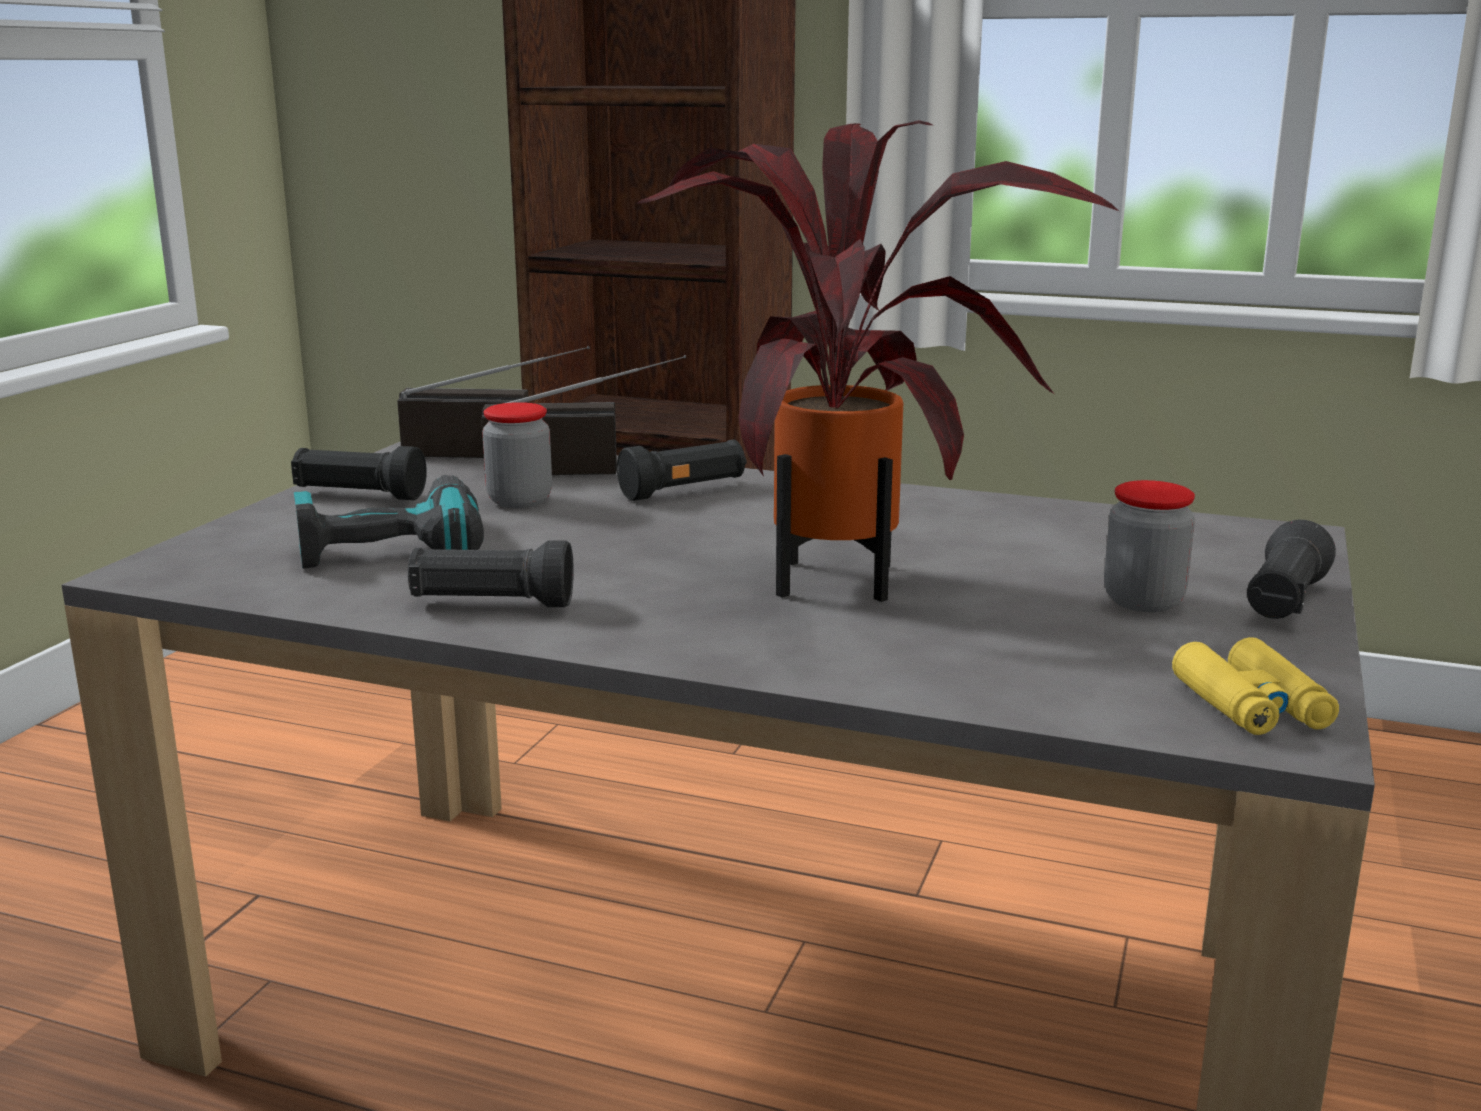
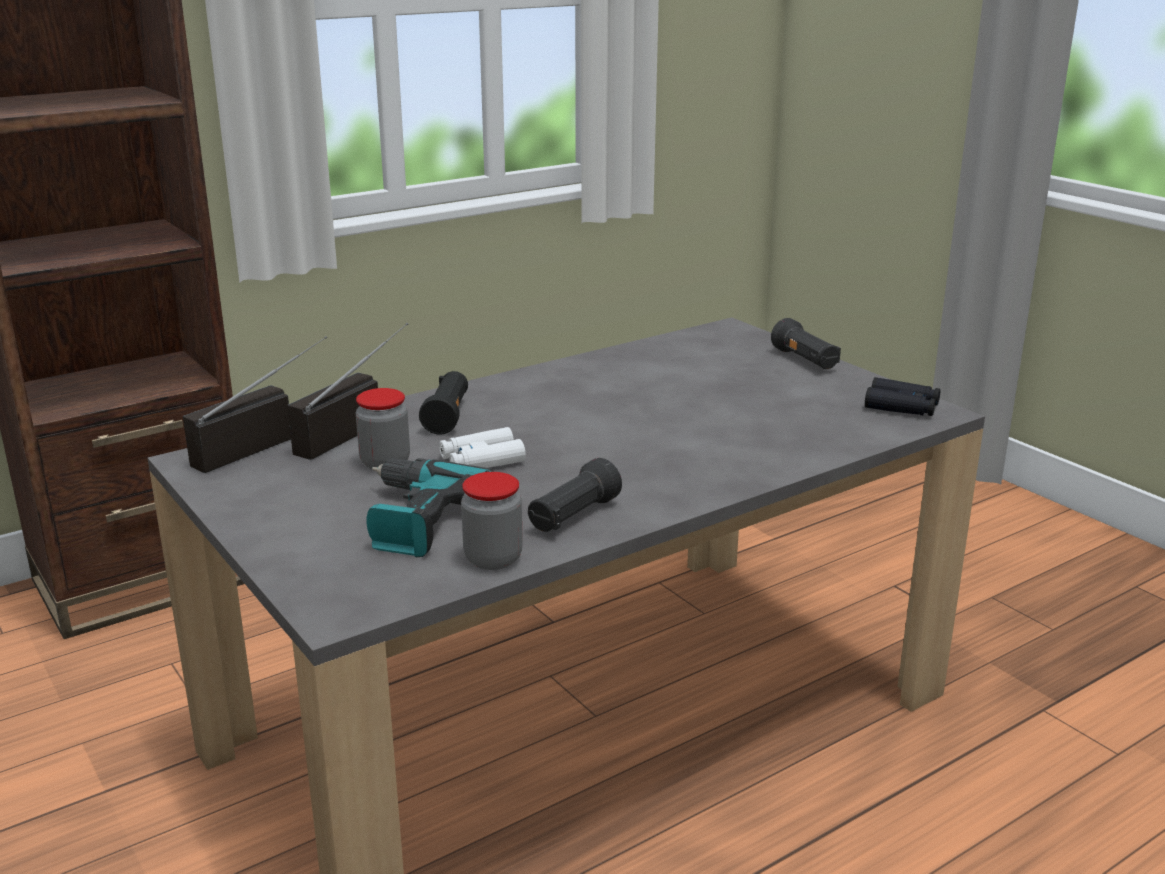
camera: 55 degrees left, 5 degrees up
(359, 495) = (278, 507): black flashlight -> none
(588, 531) = (481, 460): none -> white binoculars
(843, 575) = (654, 424): potted plant -> none
(1143, 601) = (771, 382): jar -> jar (493, 559)
(1251, 706) = (902, 406): yellow binoculars -> black binoculars

